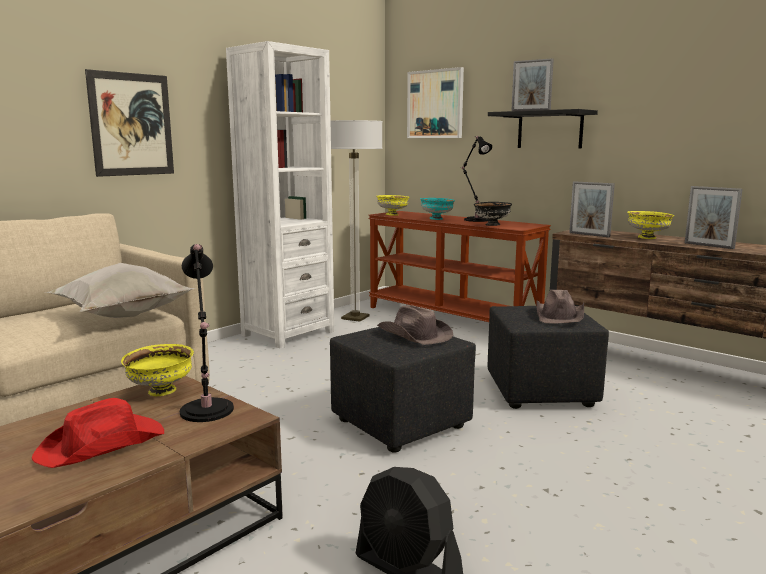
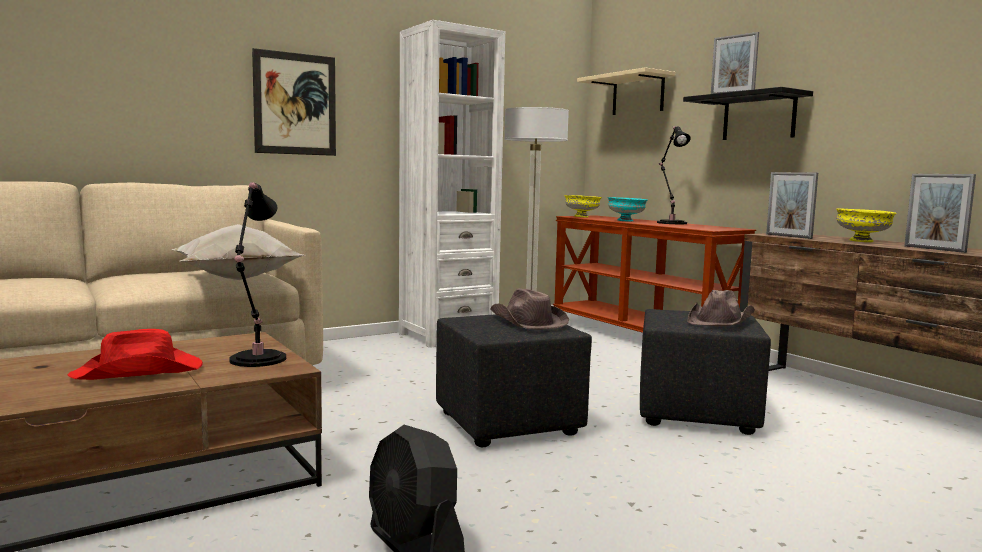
camera: 15 degrees right, 5 degrees down
(161, 392) = (233, 343): yellow bowl -> none
(435, 104) = (638, 95): picture -> beige shelf
(492, 225) = (682, 226): black bowl -> none

